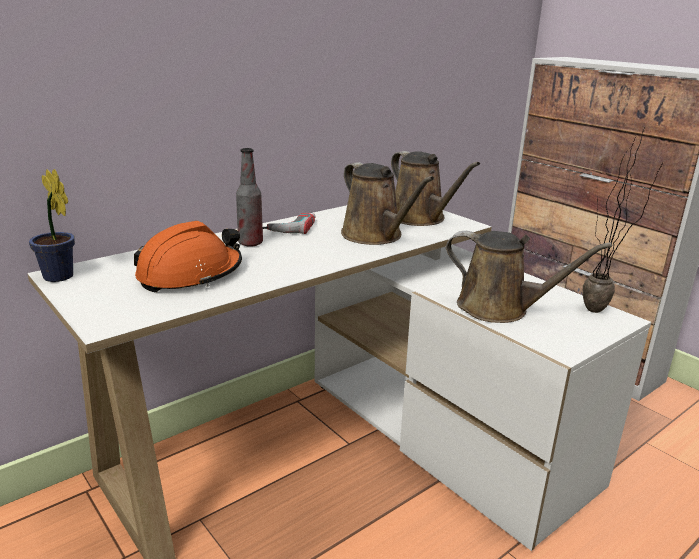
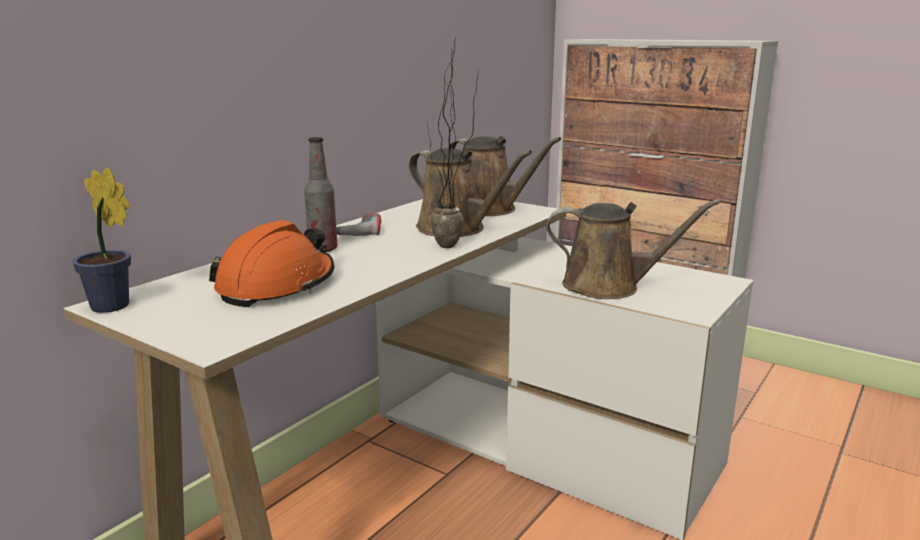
camera: 15 degrees left, 5 degrees down
(599, 314) = (704, 279): potted plant -> potted plant (452, 249)

